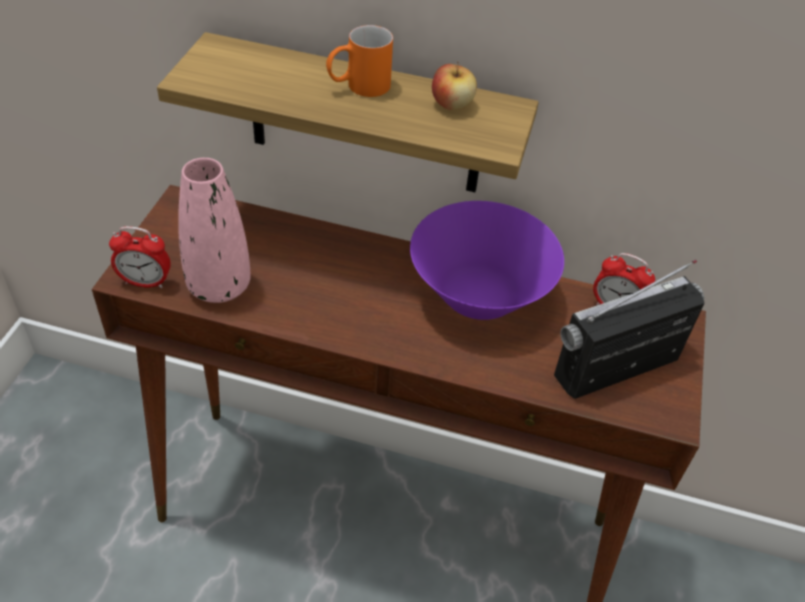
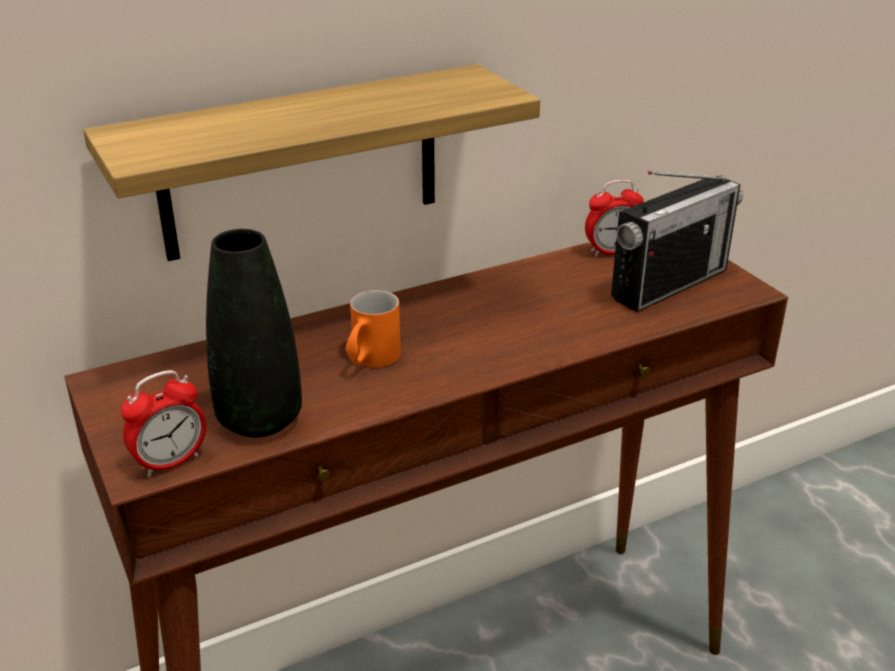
camera: 40 degrees left, 15 degrees down
(219, 287) = (260, 420): pink vase -> black vase
(358, 87) = (320, 106): orange mug -> orange mug (370, 361)
(452, 104) = (420, 87): apple -> none
(479, 295) = (503, 297): purple bowl -> none
(616, 367) = (669, 284): radio -> radio turned 150 degrees counterclockwise

